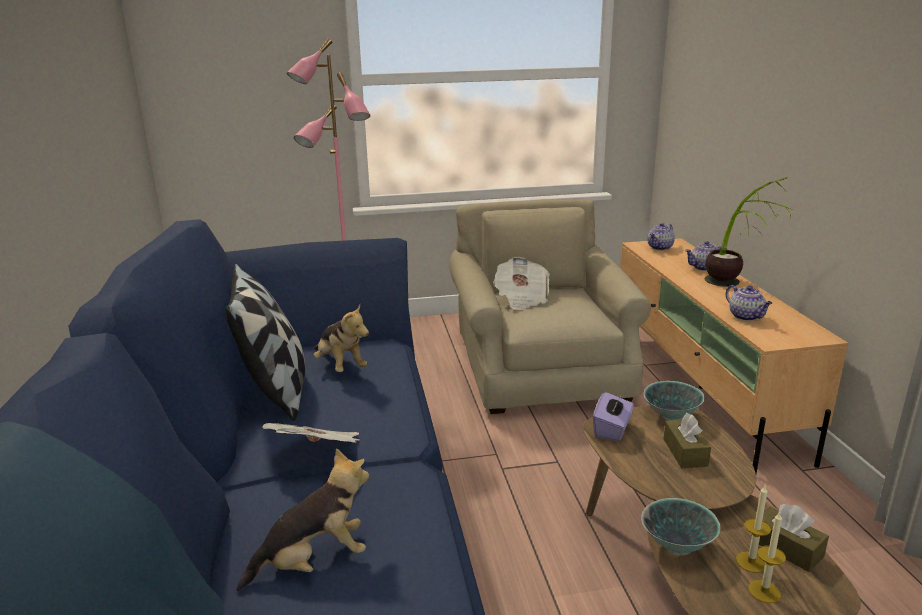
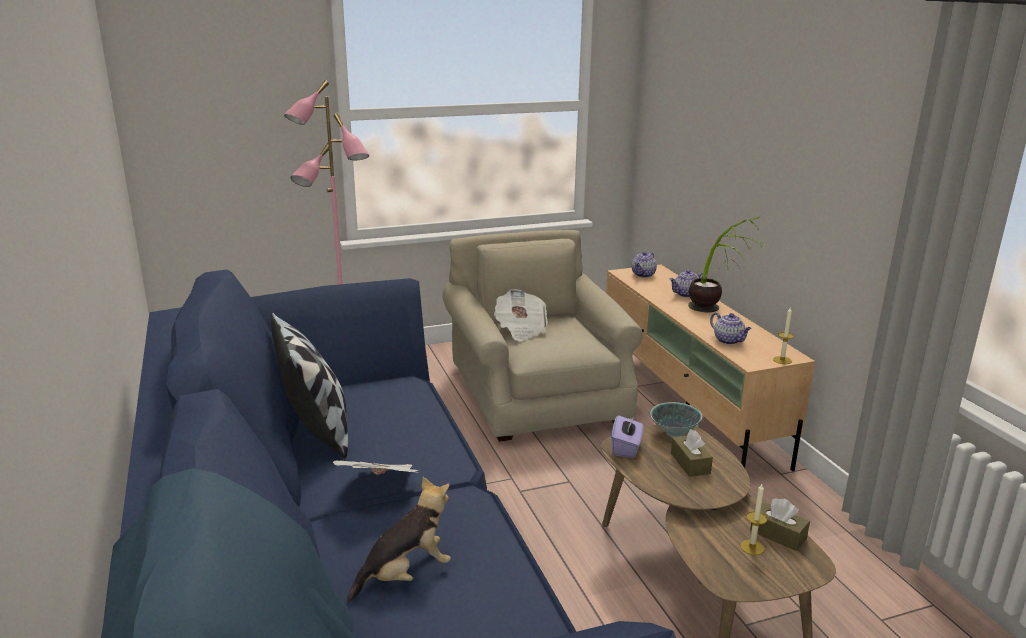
camera: 10 degrees left, 0 degrees up
(340, 366) = (372, 404): plush toy -> none
(678, 546) = (693, 540): bowl -> none
(764, 591) = (764, 568): candle -> candle (782, 360)

